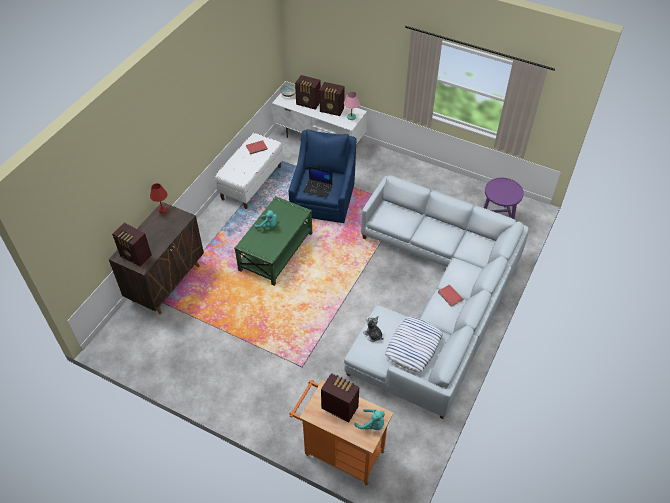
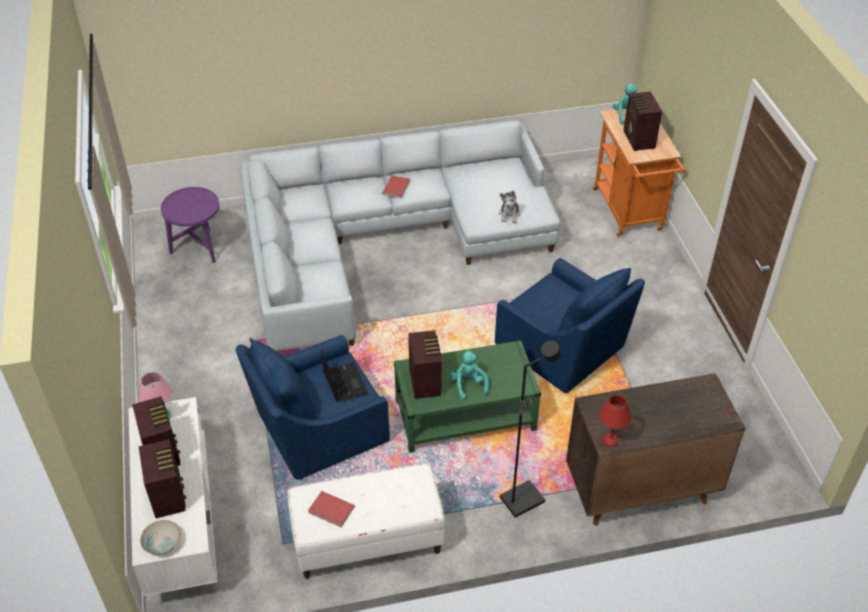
camera: 130 degrees left, 5 degrees down
(136, 256) = (705, 403): radio -> radio (425, 381)
(212, 240) = (522, 499): none -> black floor lamp
(271, 319) = (563, 349): none -> blue armchair
(413, 346) = (489, 181): pillow -> none

